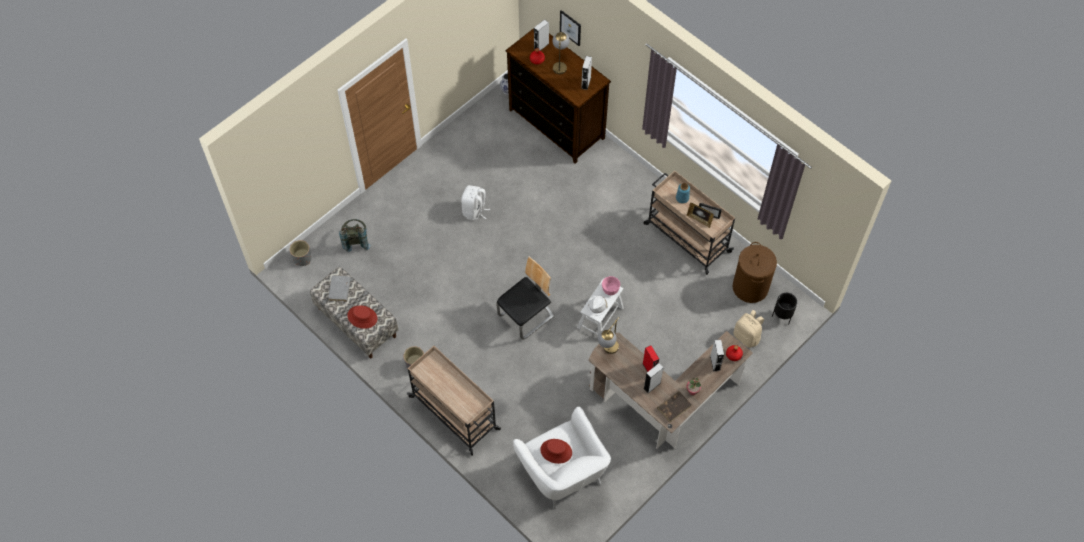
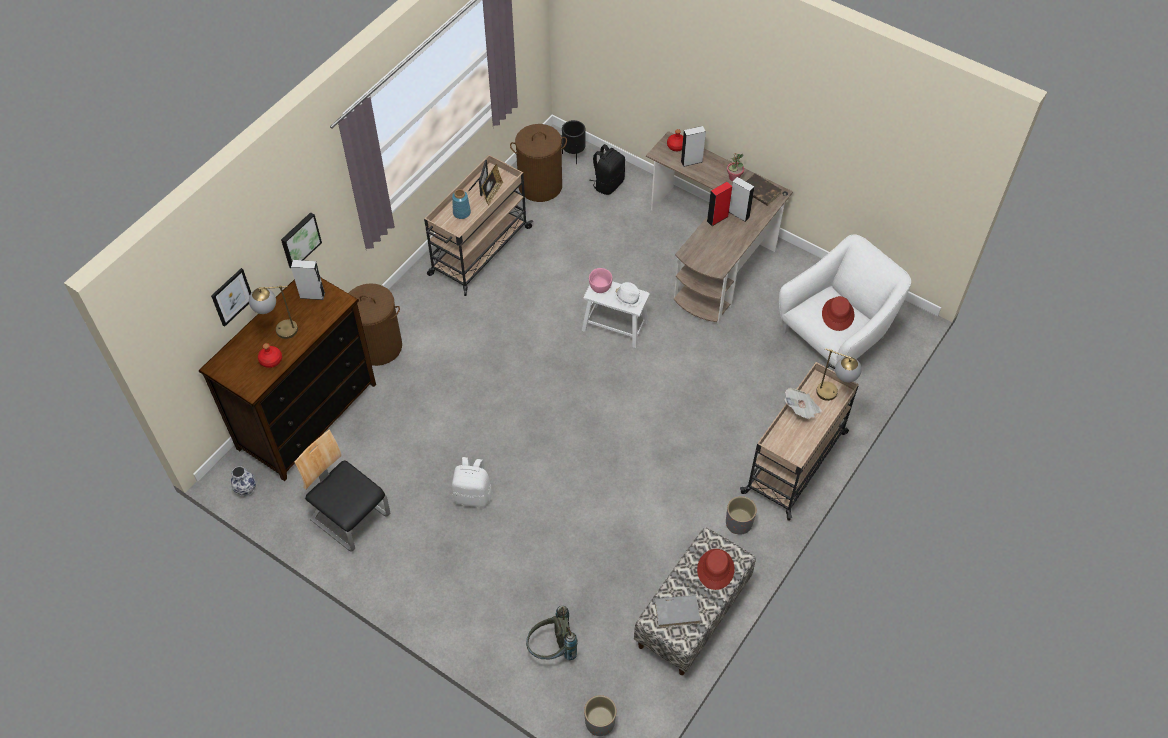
camera: 100 degrees left, 5 degrees down
(459, 386) = (801, 409): none -> newspaper
(526, 316) = (632, 405): chair -> chair (350, 517)
(541, 46) = (243, 359): grey speaker -> none
(607, 167) = (378, 346): none -> brown laundry basket
(608, 351) = (705, 260): table lamp -> table lamp (834, 394)
(616, 66) = (299, 240): none -> picture
(747, 336) = (608, 184): beige backpack -> black backpack

